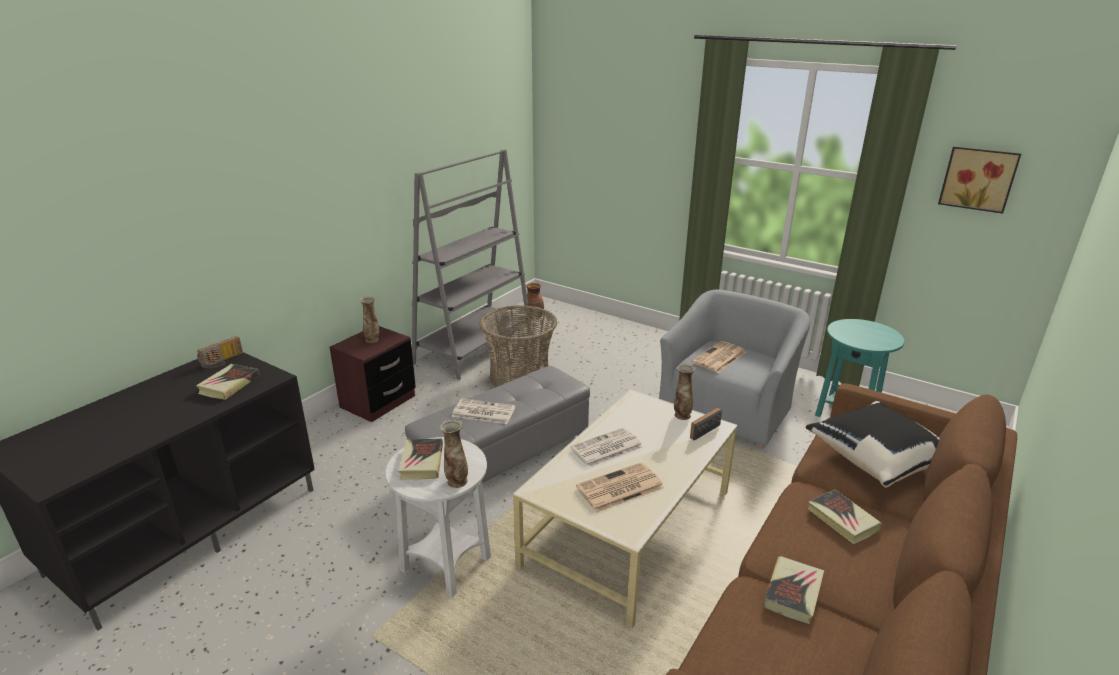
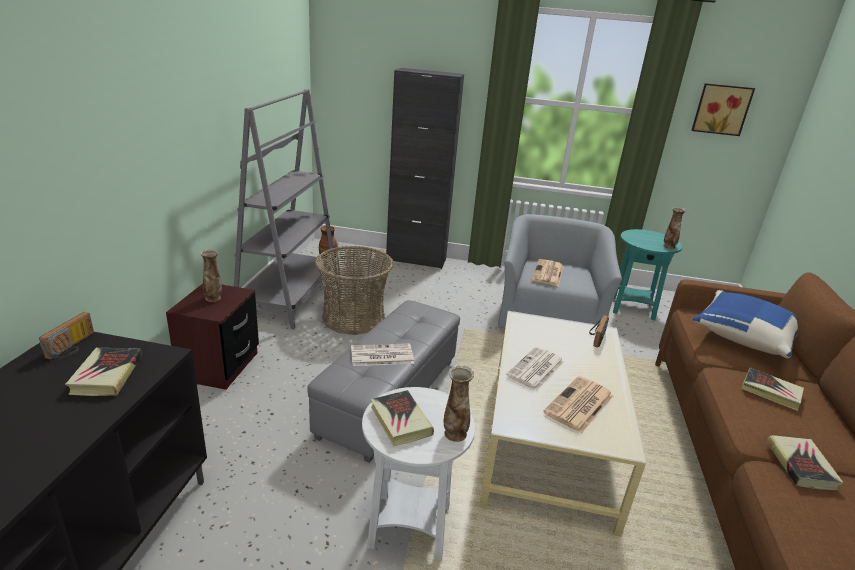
camera: 25 degrees left, 0 degrees up
(624, 327) = (416, 259): none -> black cabinet
(682, 415) = (569, 327): vase -> vase (668, 246)
(877, 459) = (743, 337): black pillow -> blue pillow

